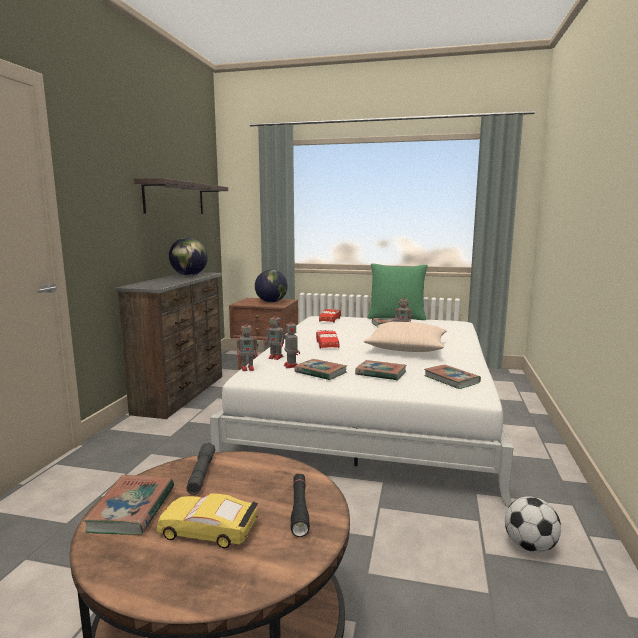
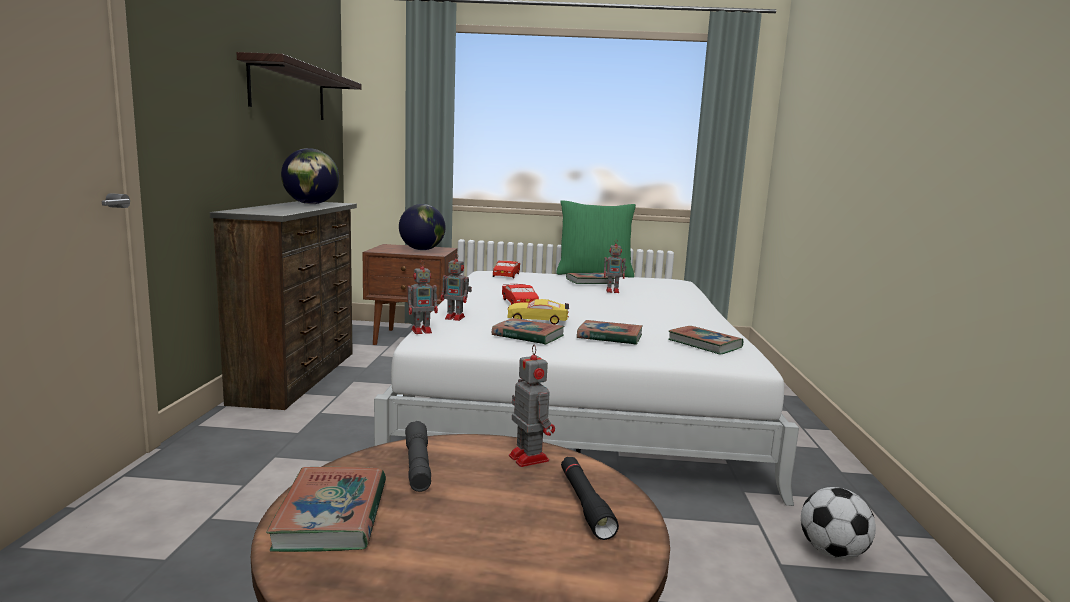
camera: 10 degrees left, 0 degrees up
(208, 530) = (465, 538): yellow toy car -> yellow toy car (538, 320)
(291, 365) = (482, 327): toy robot -> toy robot (527, 457)
(406, 348) = (627, 308): beige pillow -> none

